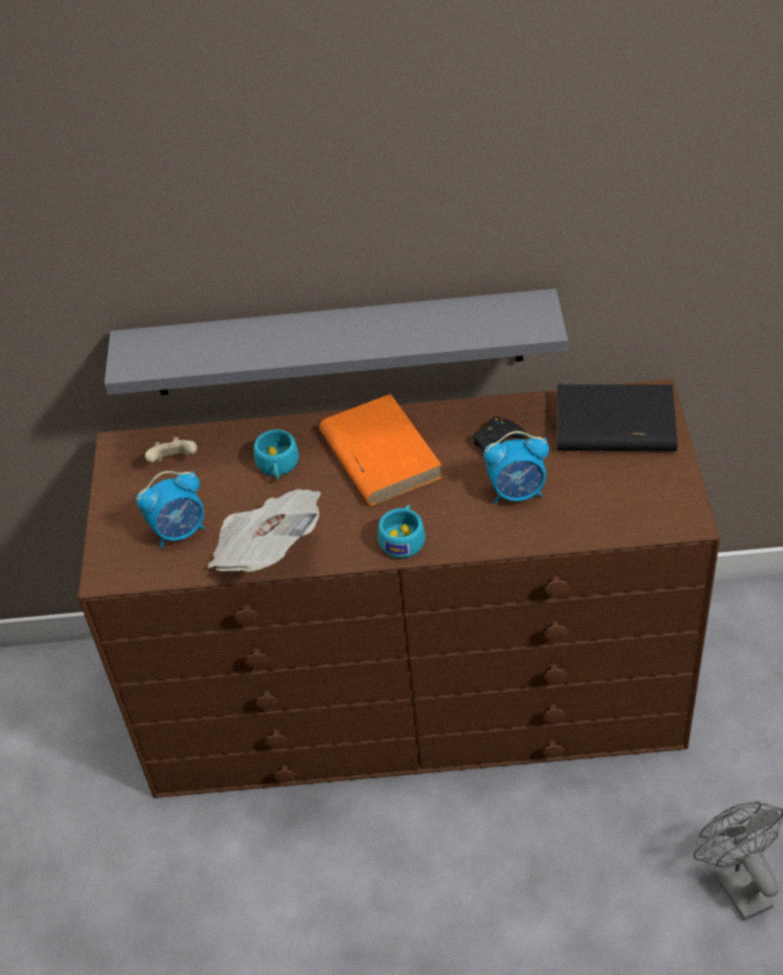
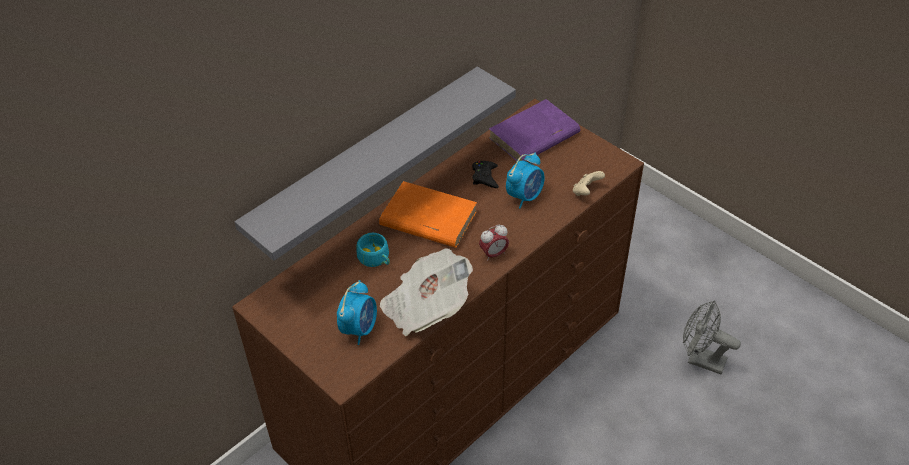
camera: 45 degrees left, 0 degrees up
(174, 461) = (306, 293): beige game controller -> beige game controller (586, 191)
(403, 539) = (493, 254): turquoise cup -> alarm clock
(613, 425) = (533, 136): black book -> purple book

